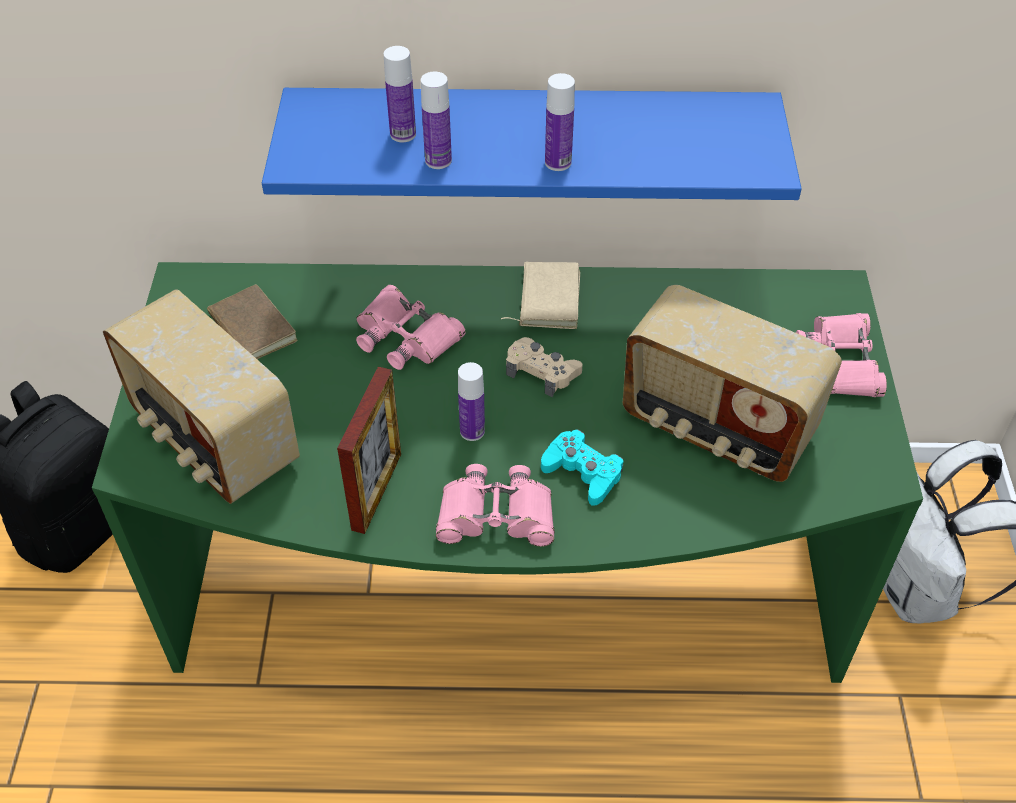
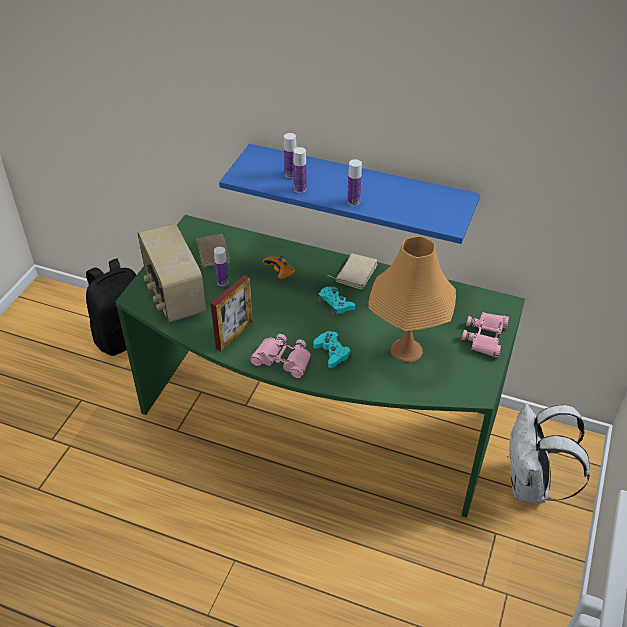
camera: 20 degrees right, 5 degrees down
(406, 336) = (280, 273): pink binoculars -> orange game controller
(472, 431) = (290, 321): bottle -> bottle (222, 282)
(542, 371) = (336, 304): beige game controller -> turquoise game controller
(716, 428) = (406, 350): radio -> orange table lamp

